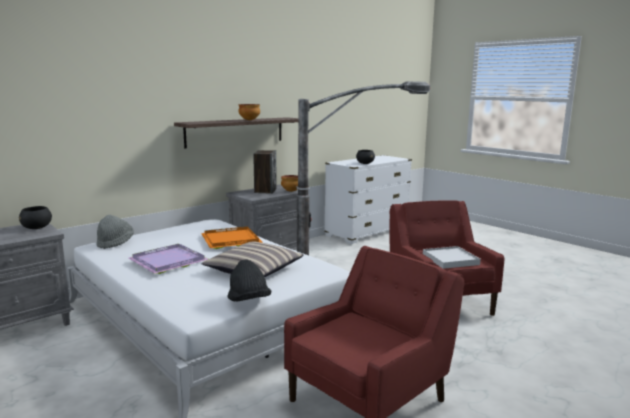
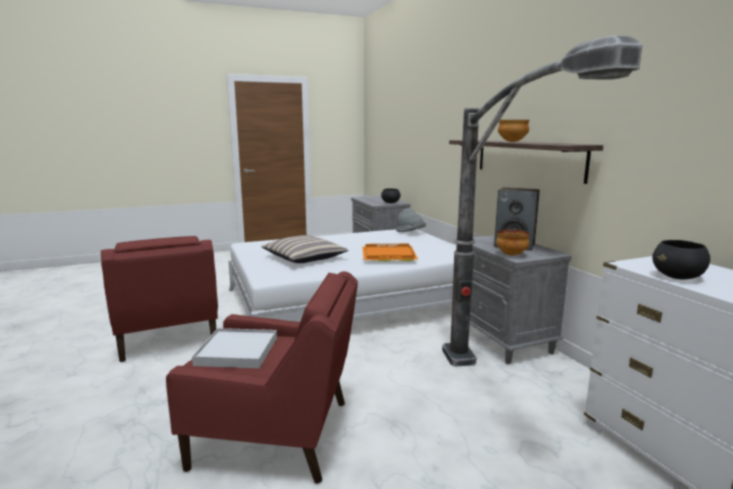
camera: 110 degrees right, 0 degrees up
(168, 261) = (347, 240): purple tray -> none
(248, 301) = (248, 253): black hat -> none

